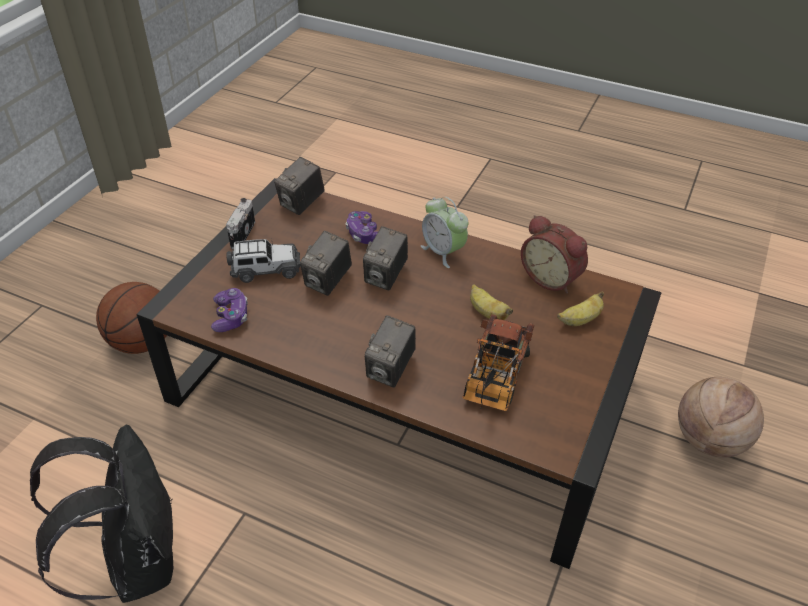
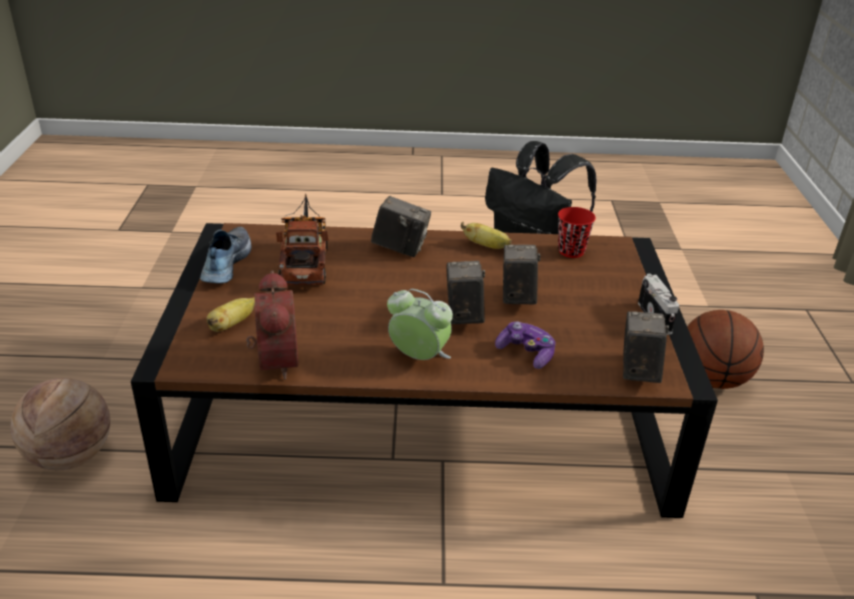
camera: 155 degrees right, 10 degrees down
(231, 316) = (571, 251): game controller -> red cup
(265, 270) = (588, 292): toy car -> none
(390, 370) = (400, 248): camera -> camera turned 105 degrees clockwise
(487, 313) = (336, 308): banana -> banana (486, 246)
(552, 278) = (273, 361): alarm clock -> alarm clock turned 60 degrees clockwise
(579, 400) = (225, 264): none -> shoe

